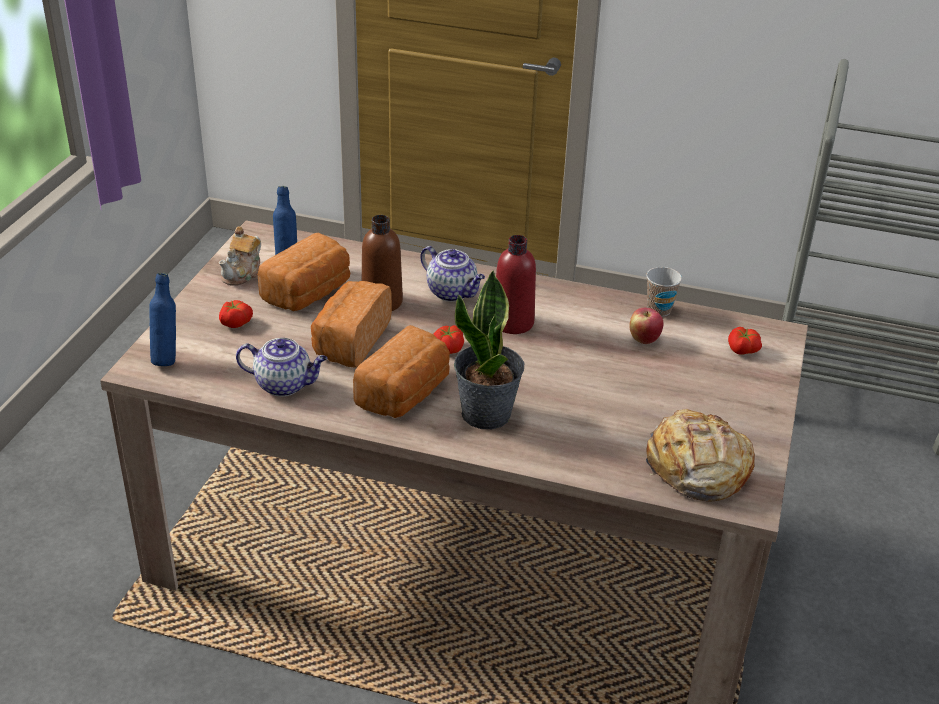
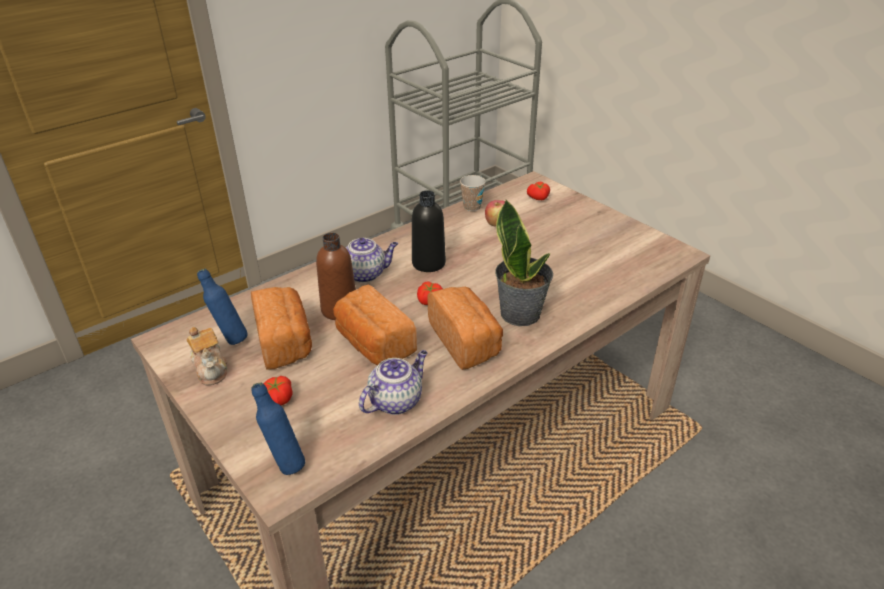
camera: 55 degrees left, 0 degrees up
(513, 323) = (428, 263): red bottle -> black bottle
(696, 469) = (638, 258): bread -> none

